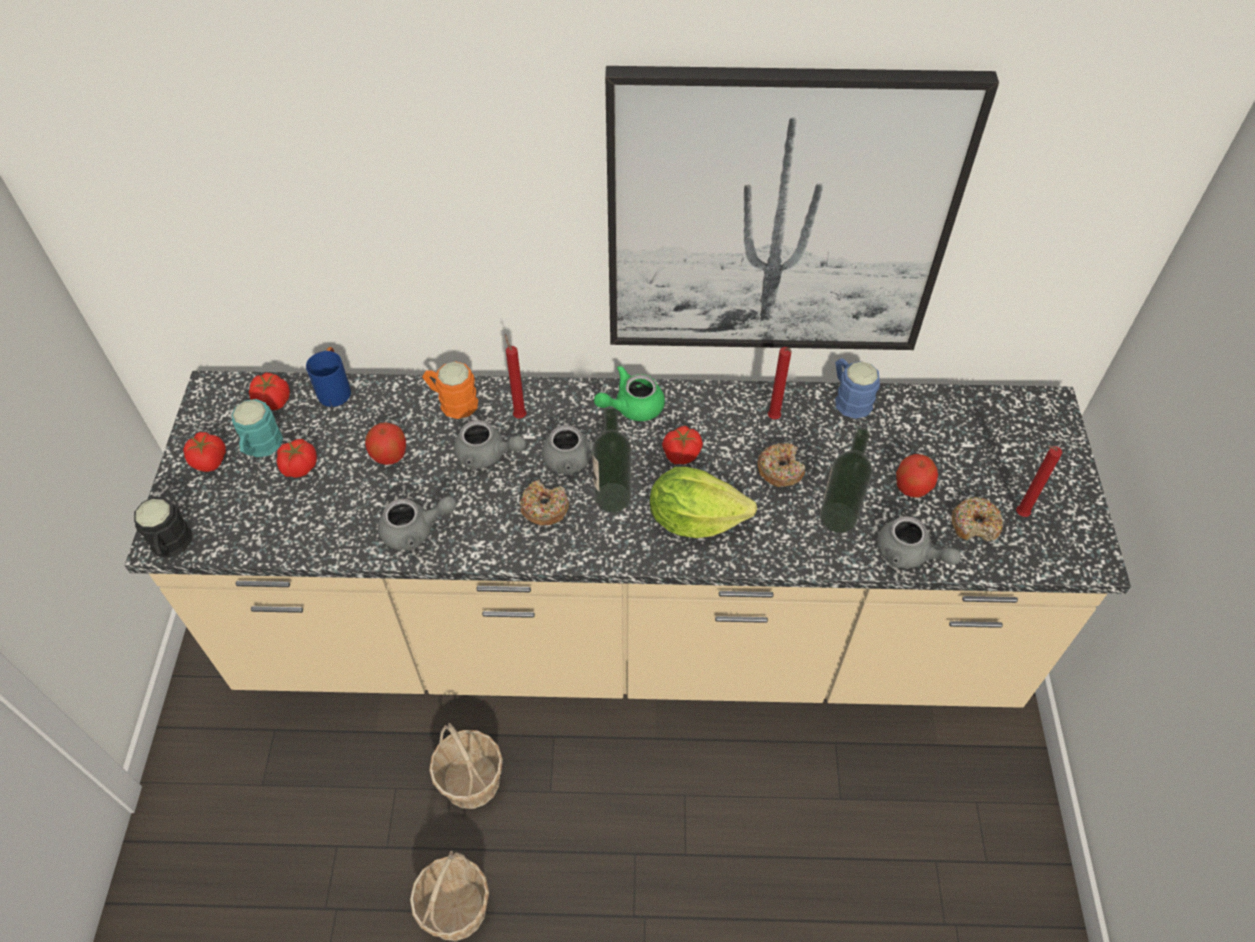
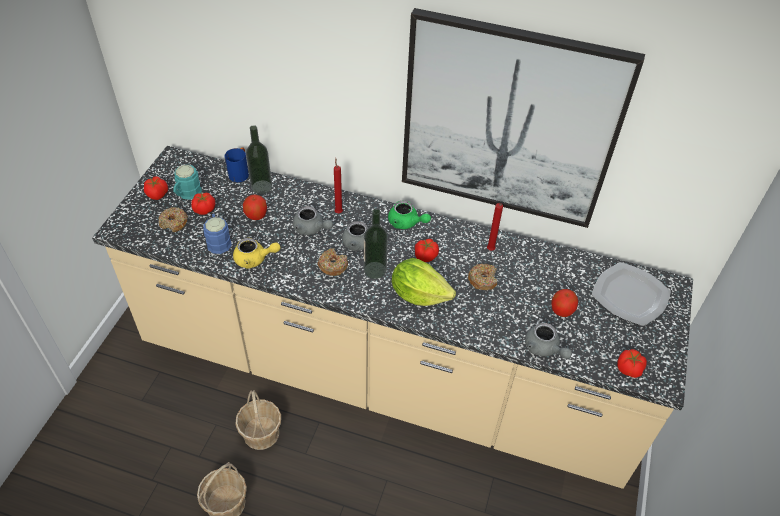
camera: 15 degrees right, 5 degrees down
(171, 546) = (120, 234): black mug -> none
(273, 402) = (204, 172): tomato -> tomato (629, 370)
(415, 530) = (255, 259): grey teapot -> yellow teapot
(452, 402) = (303, 195): orange mug -> none
(631, 407) = (406, 223): green teapot -> green teapot turned 135 degrees counterclockwise
(838, 517) = (508, 316): bottle -> bottle (261, 187)
(849, 398) = (542, 250): blue mug -> blue mug (218, 241)
(975, 524) = (594, 342): donut -> donut (174, 223)
(996, 437) = (629, 295): none -> plate
(1019, 514) = (625, 344): red candle -> none

